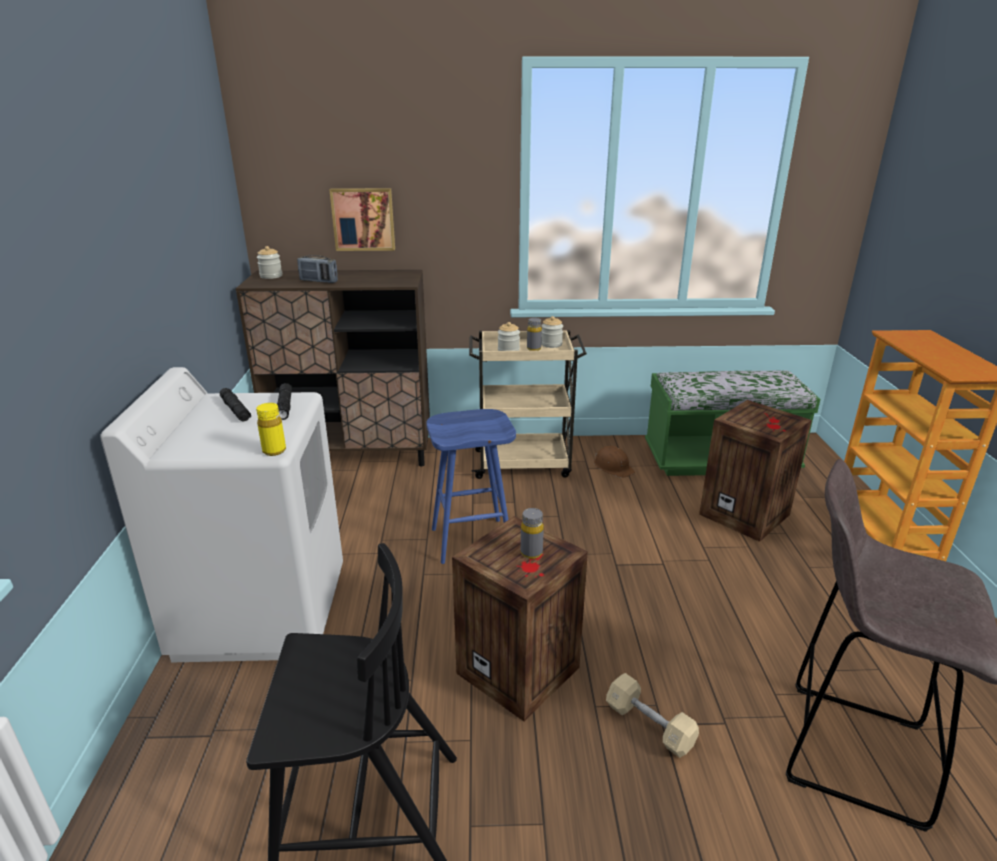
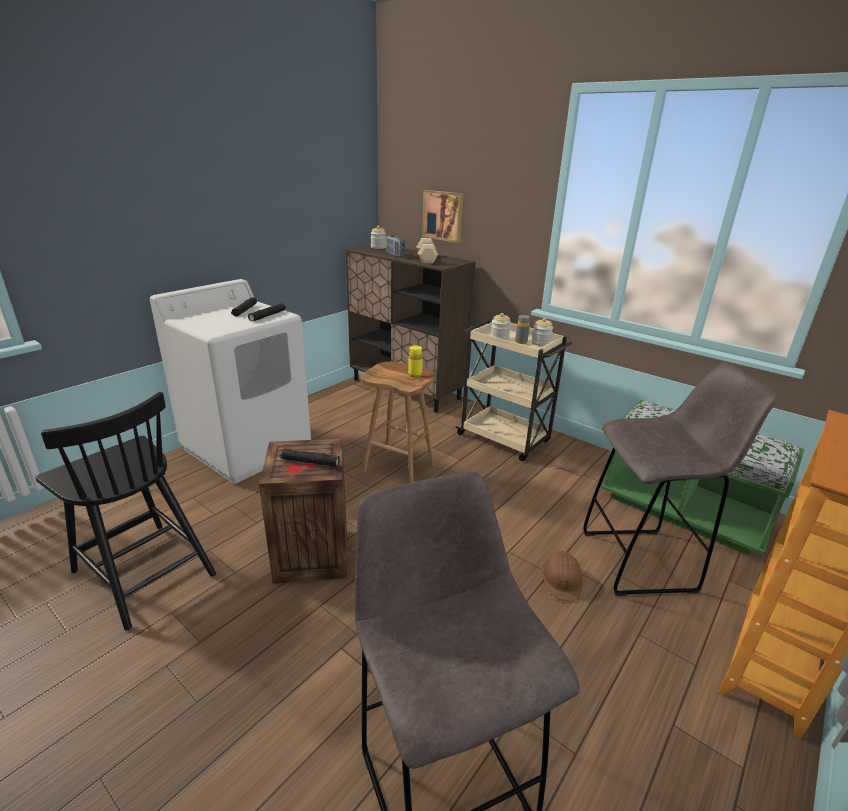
camera: 40 degrees right, 0 degrees up
(274, 451) = (215, 333): yellow bottle -> yellow bottle (415, 375)
(472, 540) = (400, 468): blue stool -> brown stool
(531, 553) = (310, 462): grey bottle -> black flashlight
(613, 467) = (571, 471): brown hard hat -> brown hard hat (562, 579)
(649, 725) = (333, 641): beige dumbbell -> beige dumbbell (426, 259)
(746, 514) = (641, 561): crate -> grey stool

